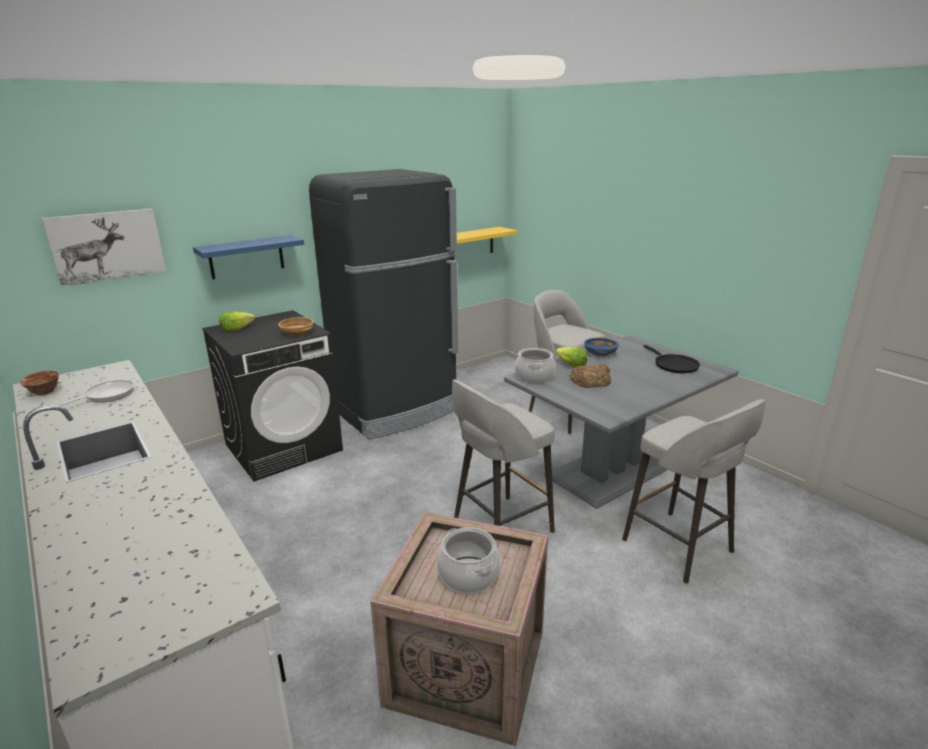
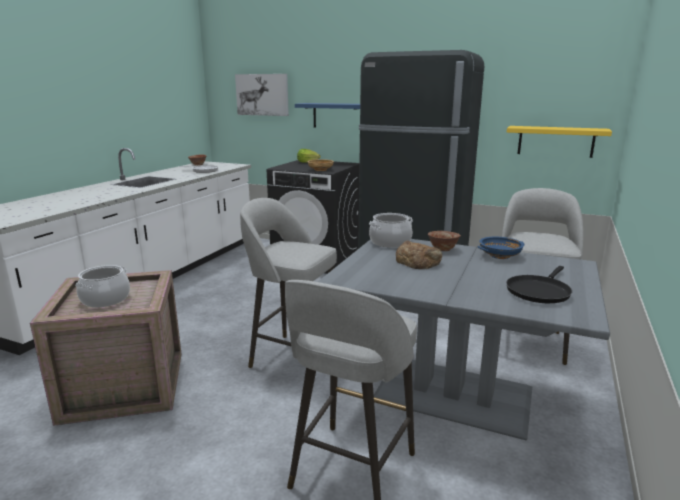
camera: 60 degrees right, 5 degrees down
(570, 365) = (442, 249): lettuce -> bowl

